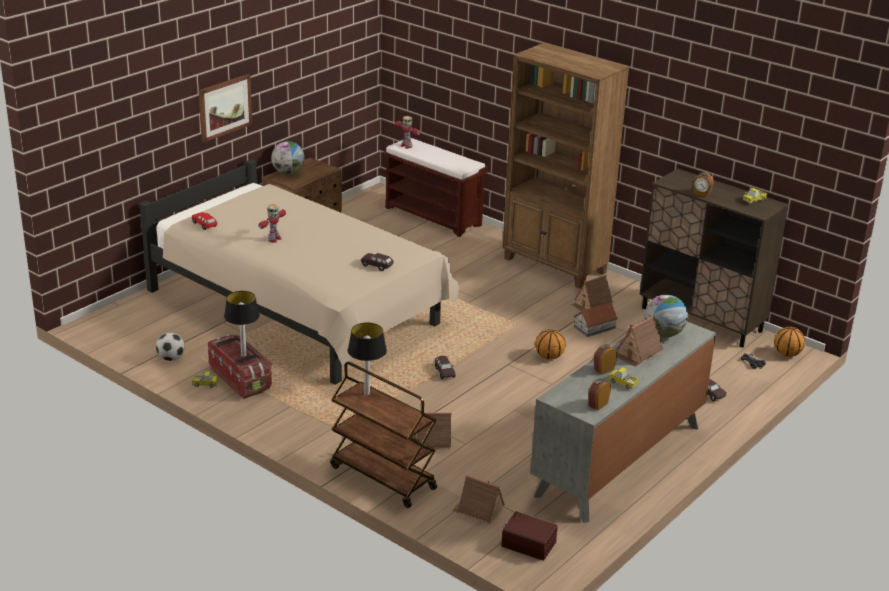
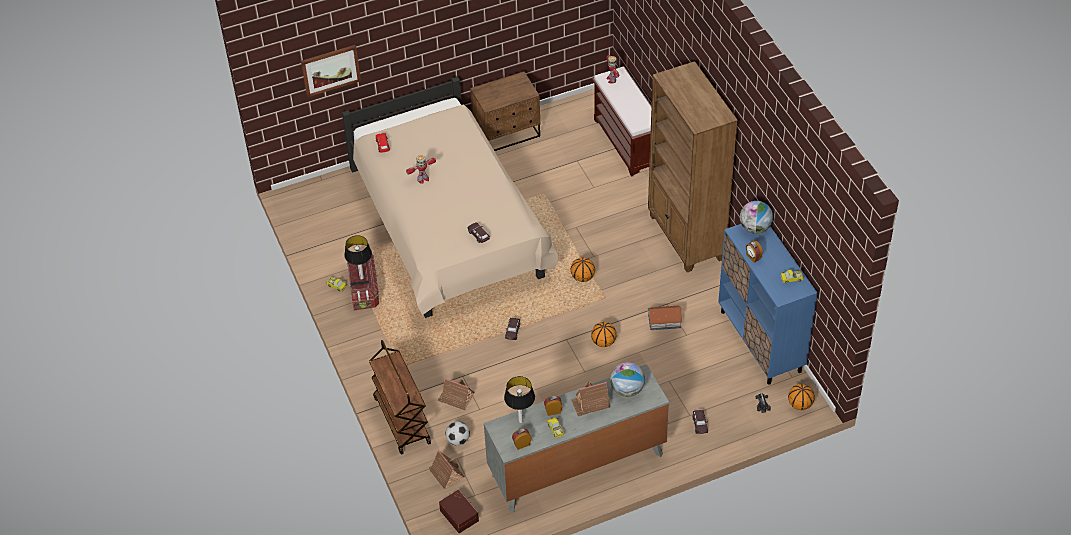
camera: 30 degrees right, 20 degrees up
(171, 358) = (327, 251): football -> football (458, 440)
(224, 107) = (430, 40): picture -> picture (330, 70)
(288, 173) = (493, 88): globe -> globe (755, 228)
(367, 393) = (396, 363): table lamp -> table lamp (521, 421)
(480, 315) = (583, 277): none -> basketball
(591, 304) = (681, 294): toy house -> none
(701, 319) = (760, 341): brown cabinet -> blue cabinet

